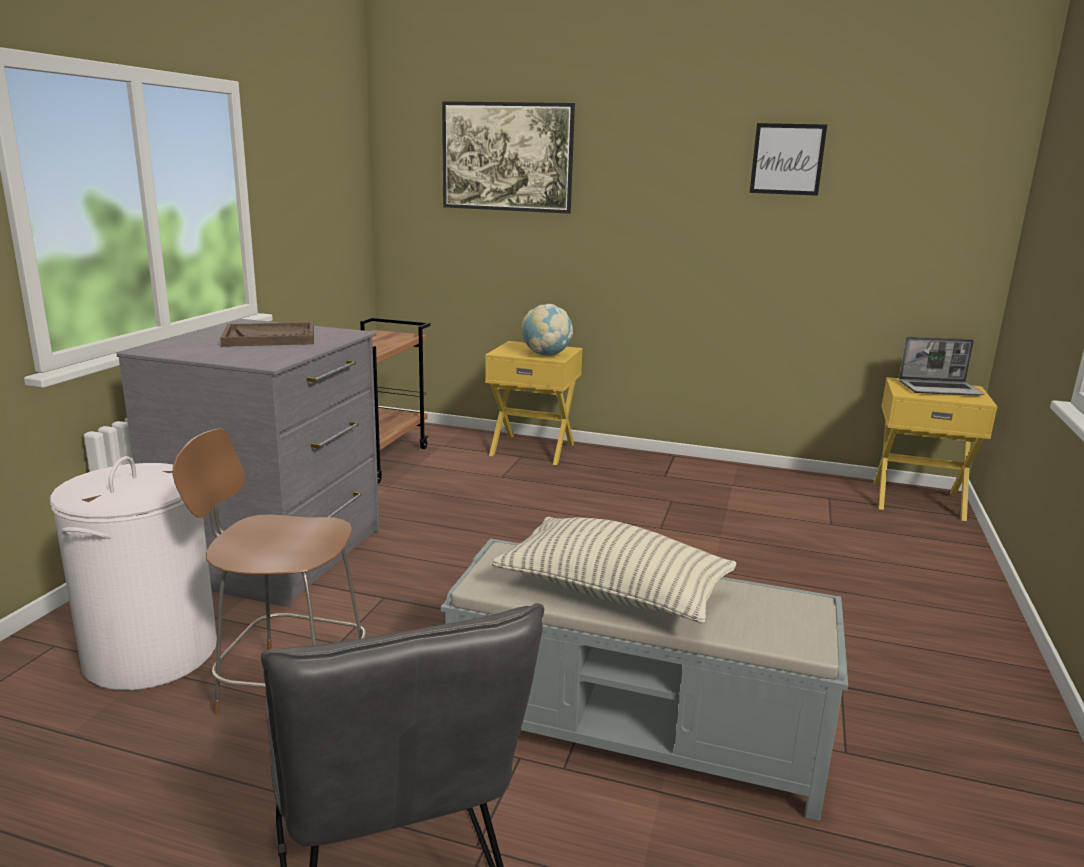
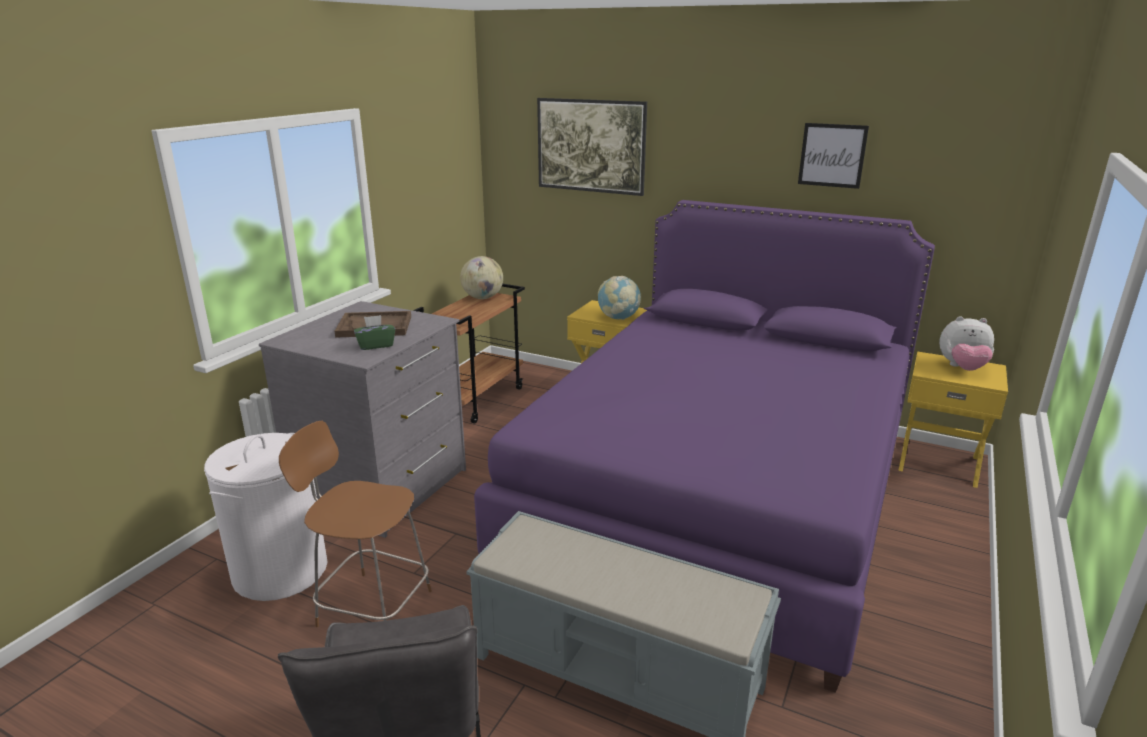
camera: 10 degrees right, 5 degrees up
(279, 352) = (376, 345): none -> green tissue box
(380, 336) = (483, 298): none -> globe
(613, 593) = (595, 571): pillow -> none
(691, 543) = (717, 496): none -> purple bed
(940, 389) = (962, 368): laptop -> plush toy

